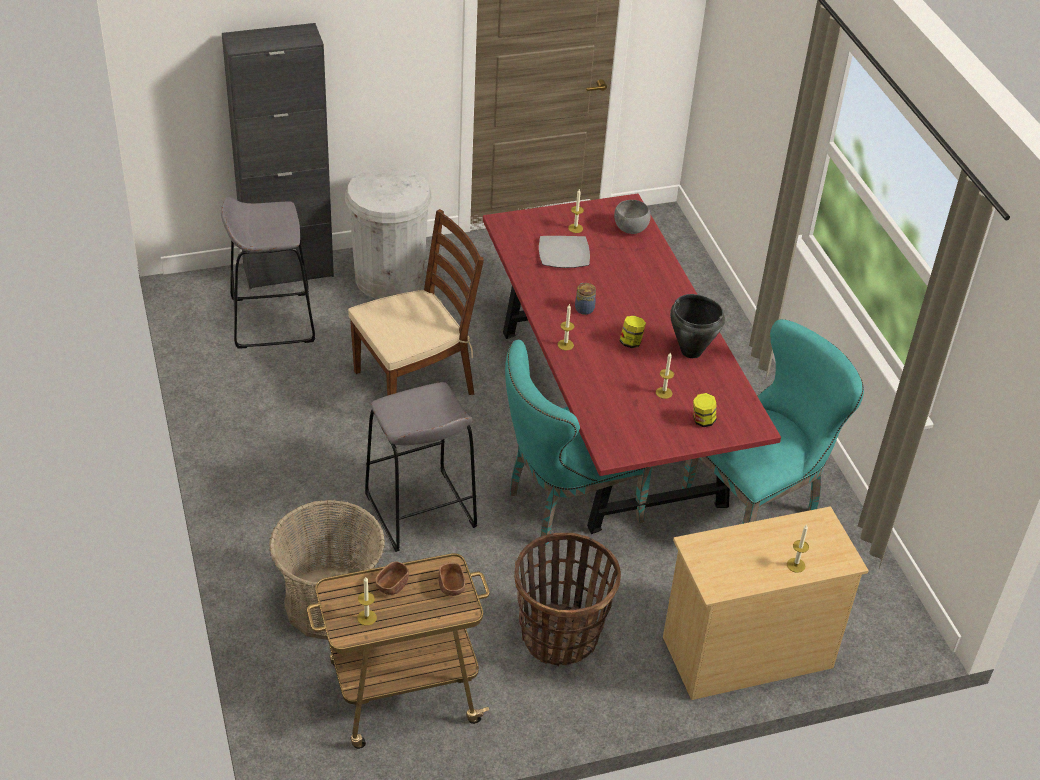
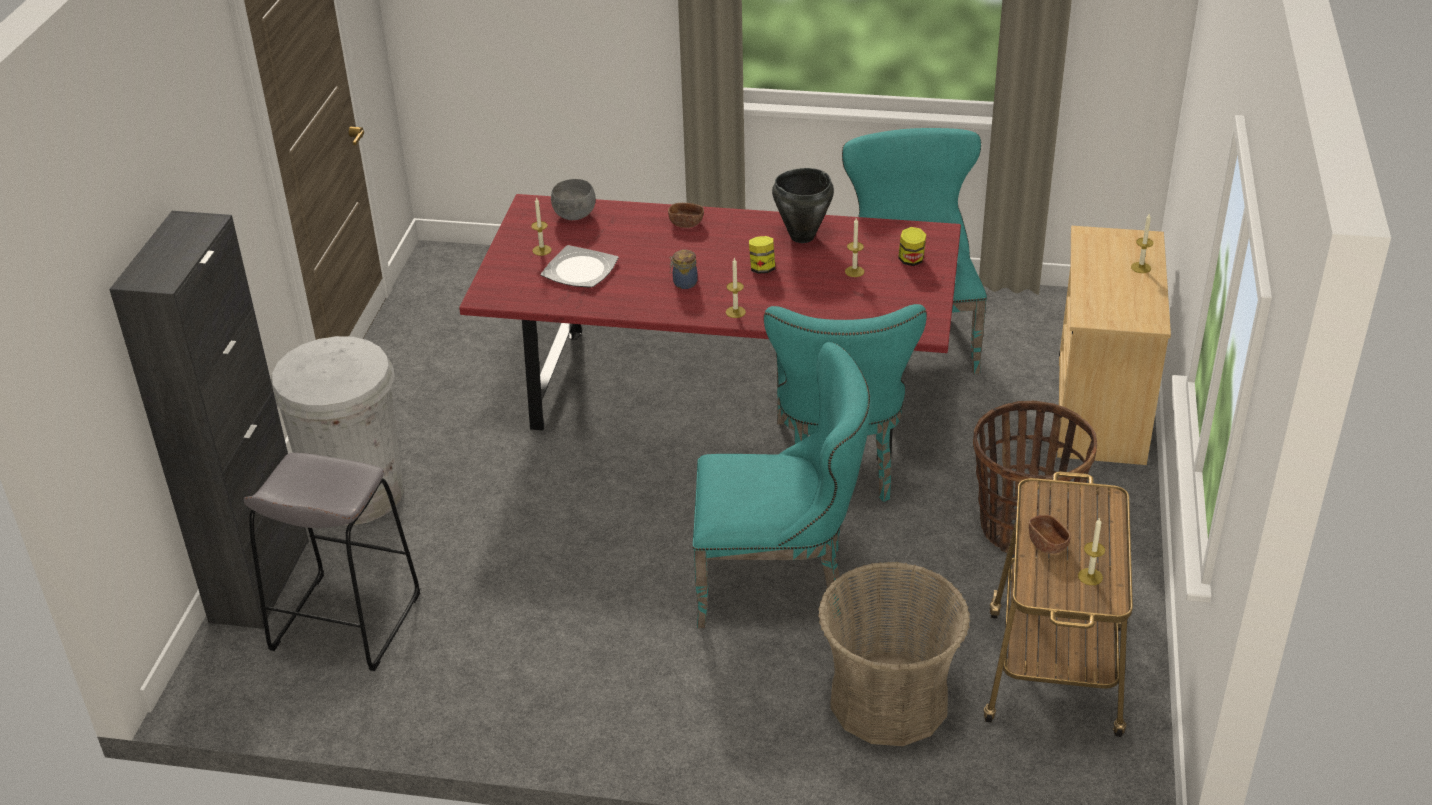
camera: 60 degrees left, 5 degrees down
(415, 382) = (561, 524): brown chair -> none
(420, 511) = (780, 581): grey stool -> turquoise chair
(451, 587) = (1069, 499): brown bowl -> brown bowl (686, 223)

